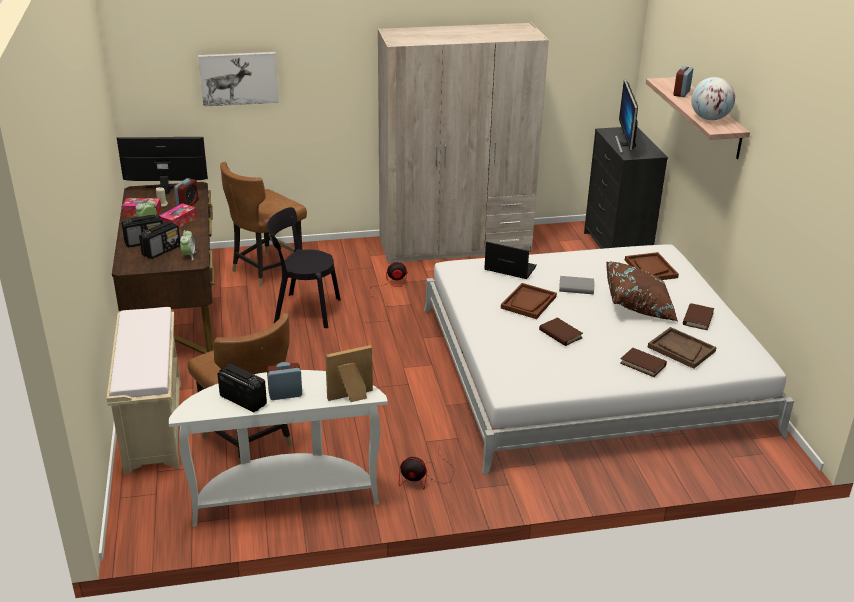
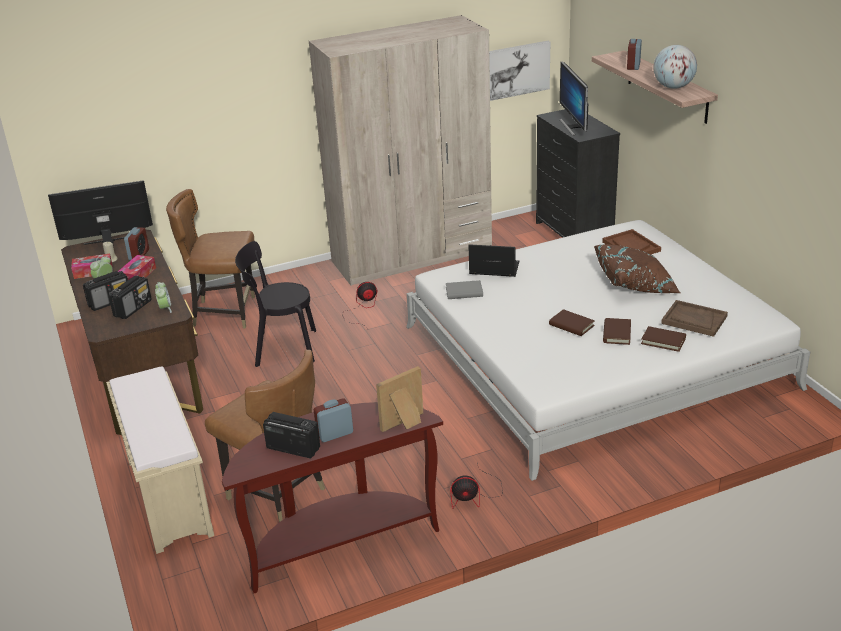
camera: 10 degrees left, 0 degrees up
(239, 78) = (168, 112): picture -> picture (516, 70)
(266, 270) = (225, 313): brown chair -> brown chair turned 60 degrees clockwise
(285, 496) = (339, 542): white console table -> brown console table
(528, 302) = (527, 299): brown tray -> none
(576, 287) = (567, 276): grey book -> grey book (464, 292)
(697, 318) = (697, 287): brown book -> brown book (616, 333)

